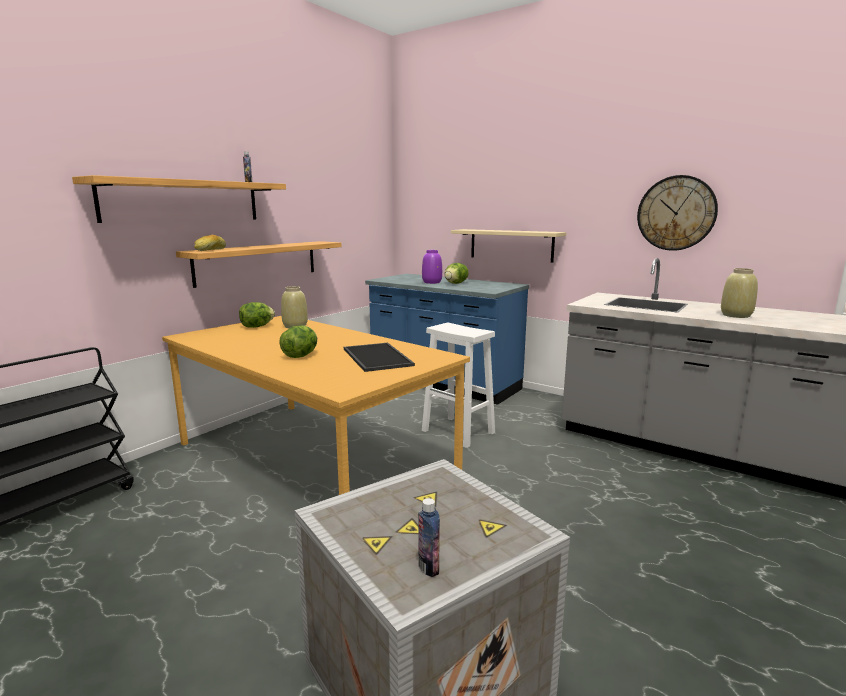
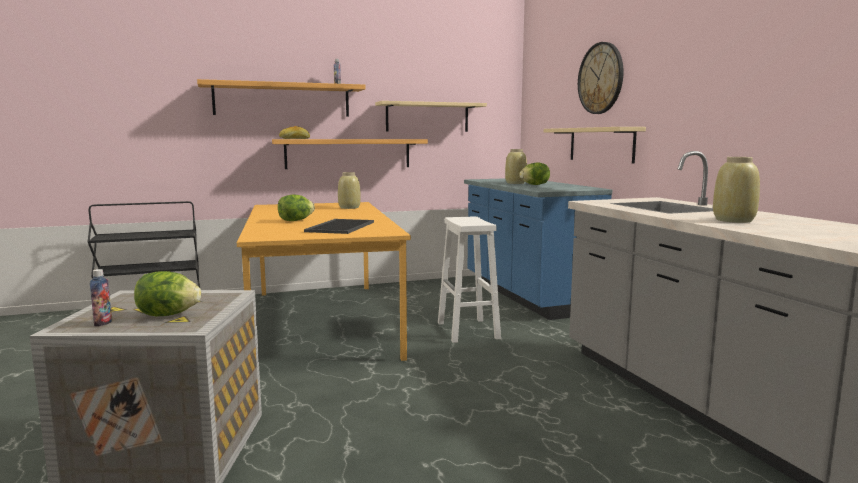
camera: 35 degrees right, 5 degrees down
(257, 327) = (324, 205): lettuce -> lettuce (168, 315)
(326, 217) = (427, 117): none -> beige shelf
(432, 282) = (515, 183): purple vase -> beige vase
(676, 213) = (749, 95): wall clock -> wall clock (600, 78)

